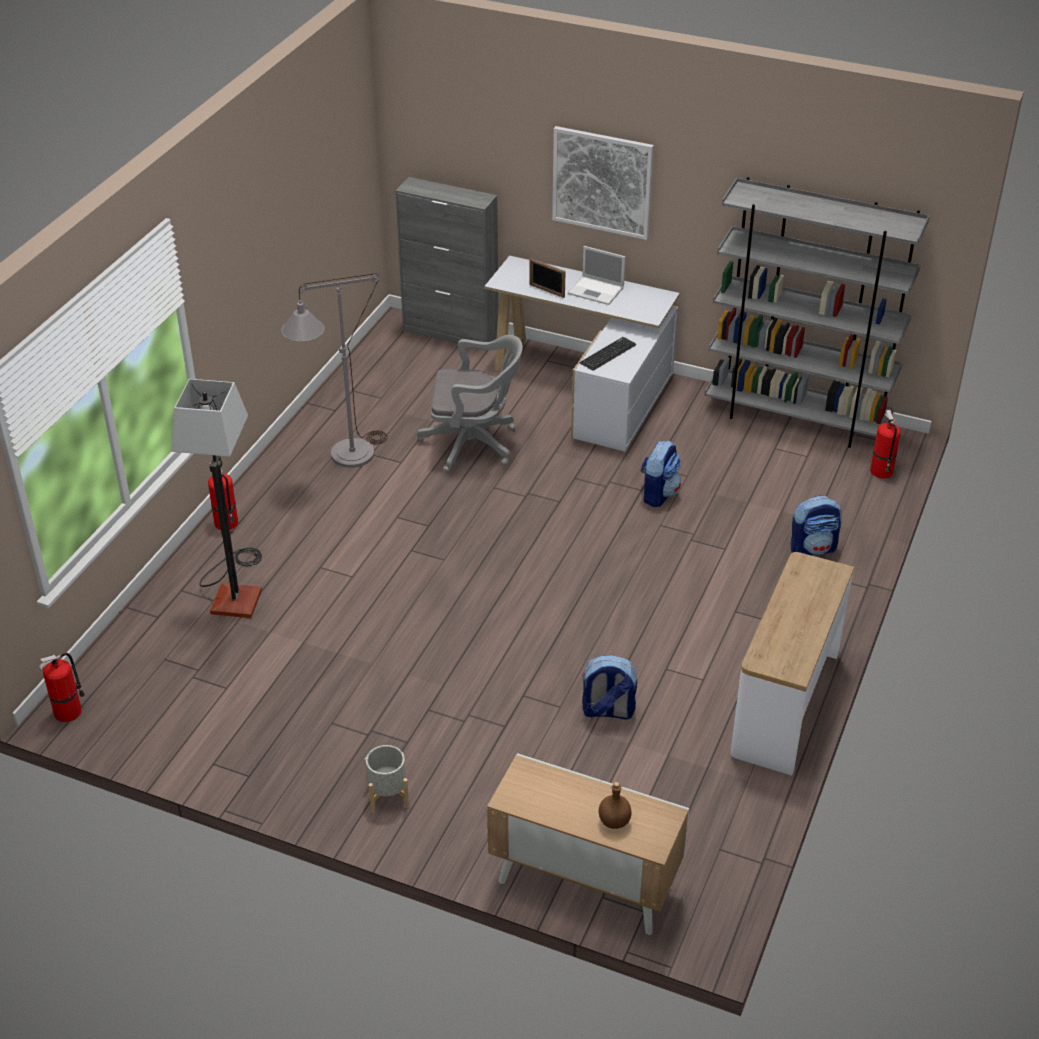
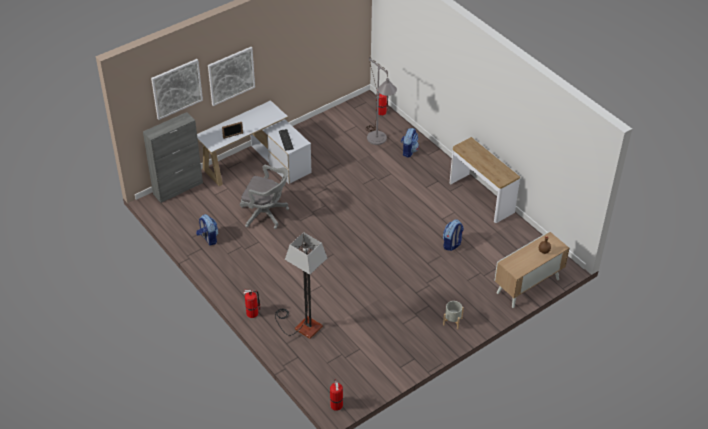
camera: 60 degrees left, 5 degrees up
(343, 460) = (241, 259): grey floor lamp -> grey floor lamp (378, 142)
(474, 444) = (266, 214): grey office chair -> grey office chair turned 75 degrees clockwise
(488, 136) = (177, 88): none -> picture
(597, 291) = (247, 121): laptop -> none
(658, 494) = (344, 176): backpack -> backpack (208, 238)
(796, 419) = (332, 117): grey bookcase -> none

